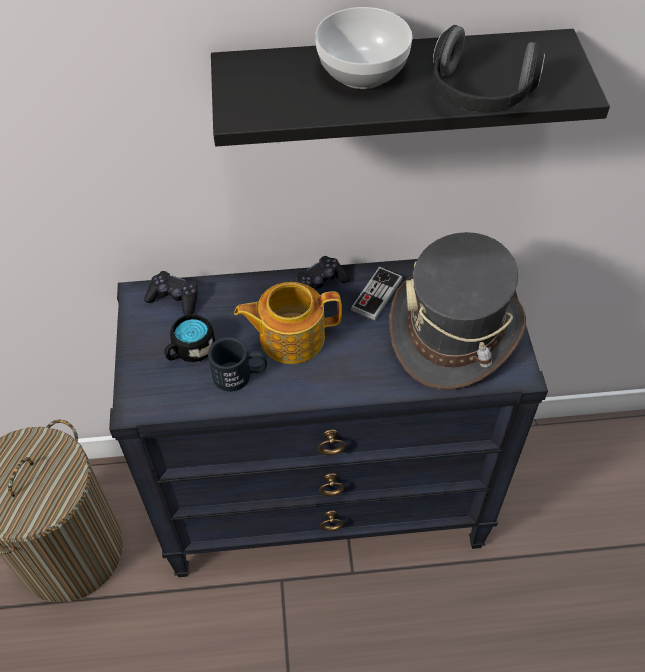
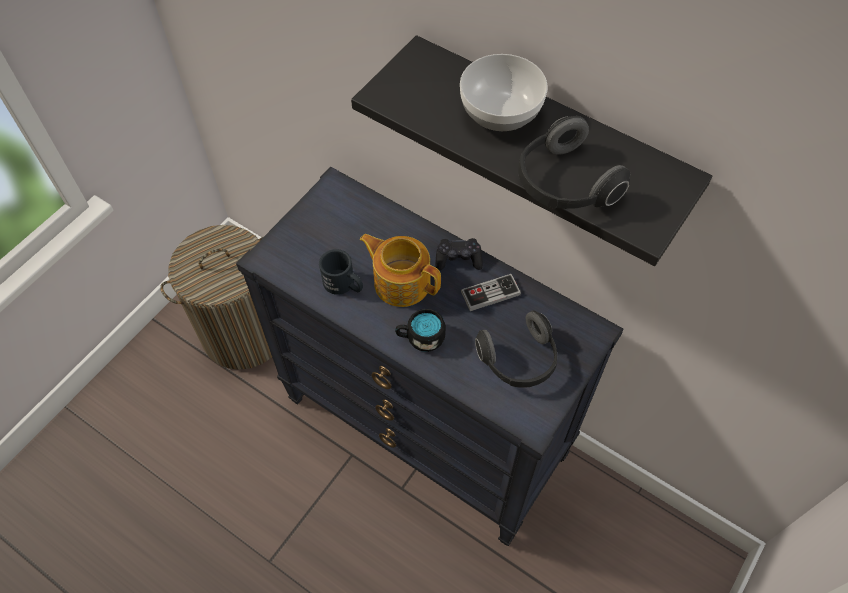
camera: 40 degrees right, 5 degrees up
(174, 299) = (354, 202): black game controller -> none
(190, 351) = (329, 245): black mug -> black mug (420, 337)
(455, 331) = (519, 360): grey hat -> headphones

